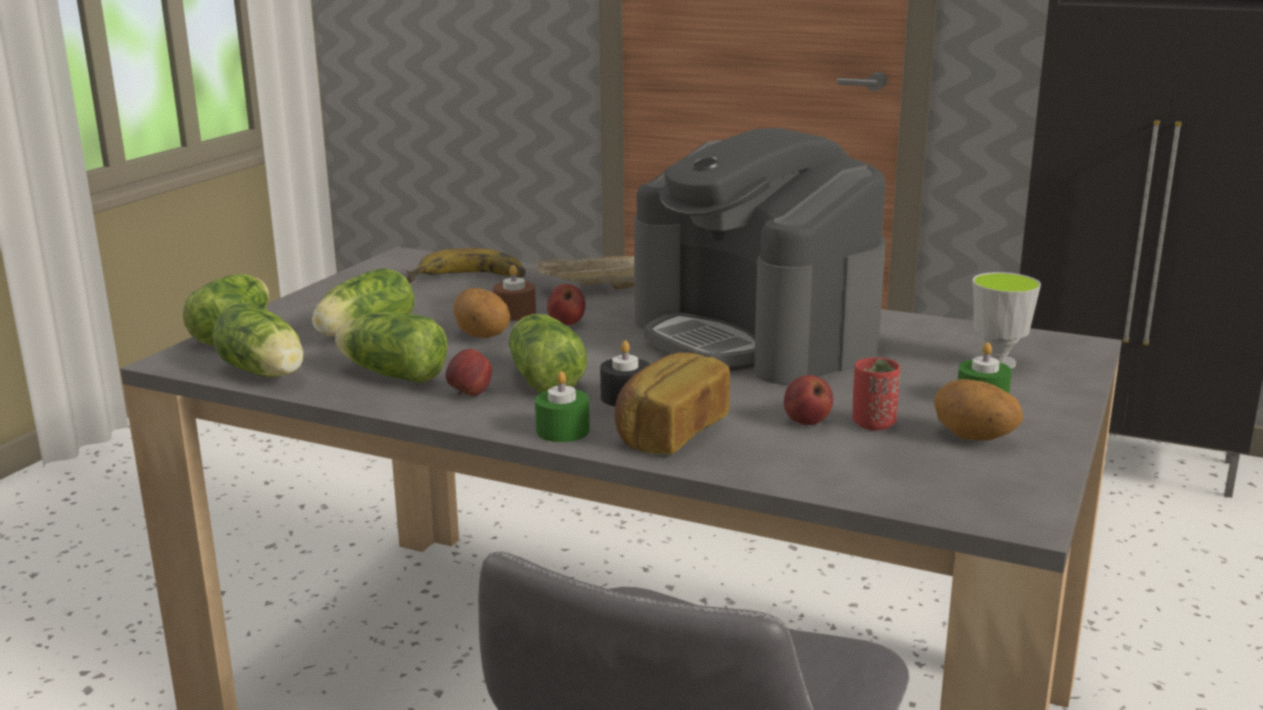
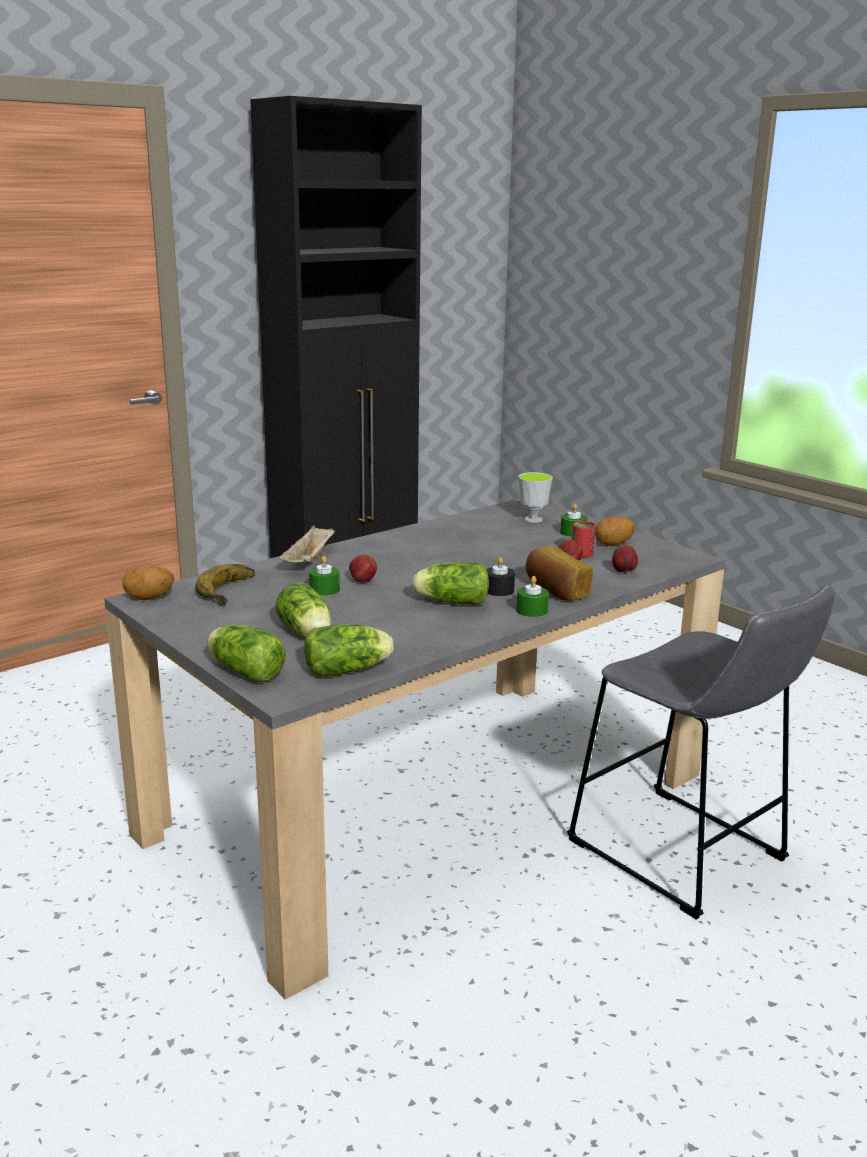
camera: 65 degrees left, 0 degrees up
(390, 374) = (395, 636): lettuce -> none
(470, 394) = (455, 622): apple -> apple (624, 572)
(481, 337) = (358, 604): potato -> potato (149, 598)
(515, 313) = (324, 590): brown candle -> green candle
(755, 336) = (442, 549): coffee machine -> none

